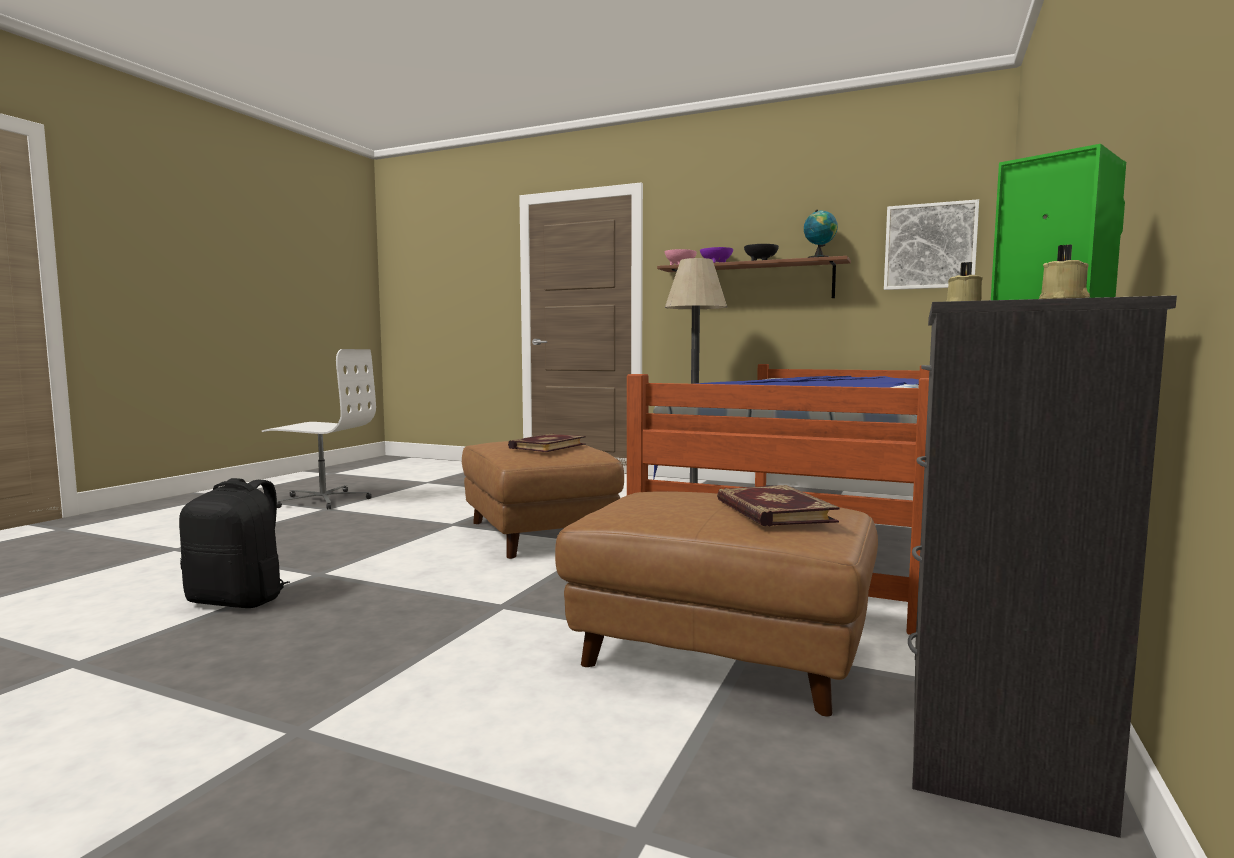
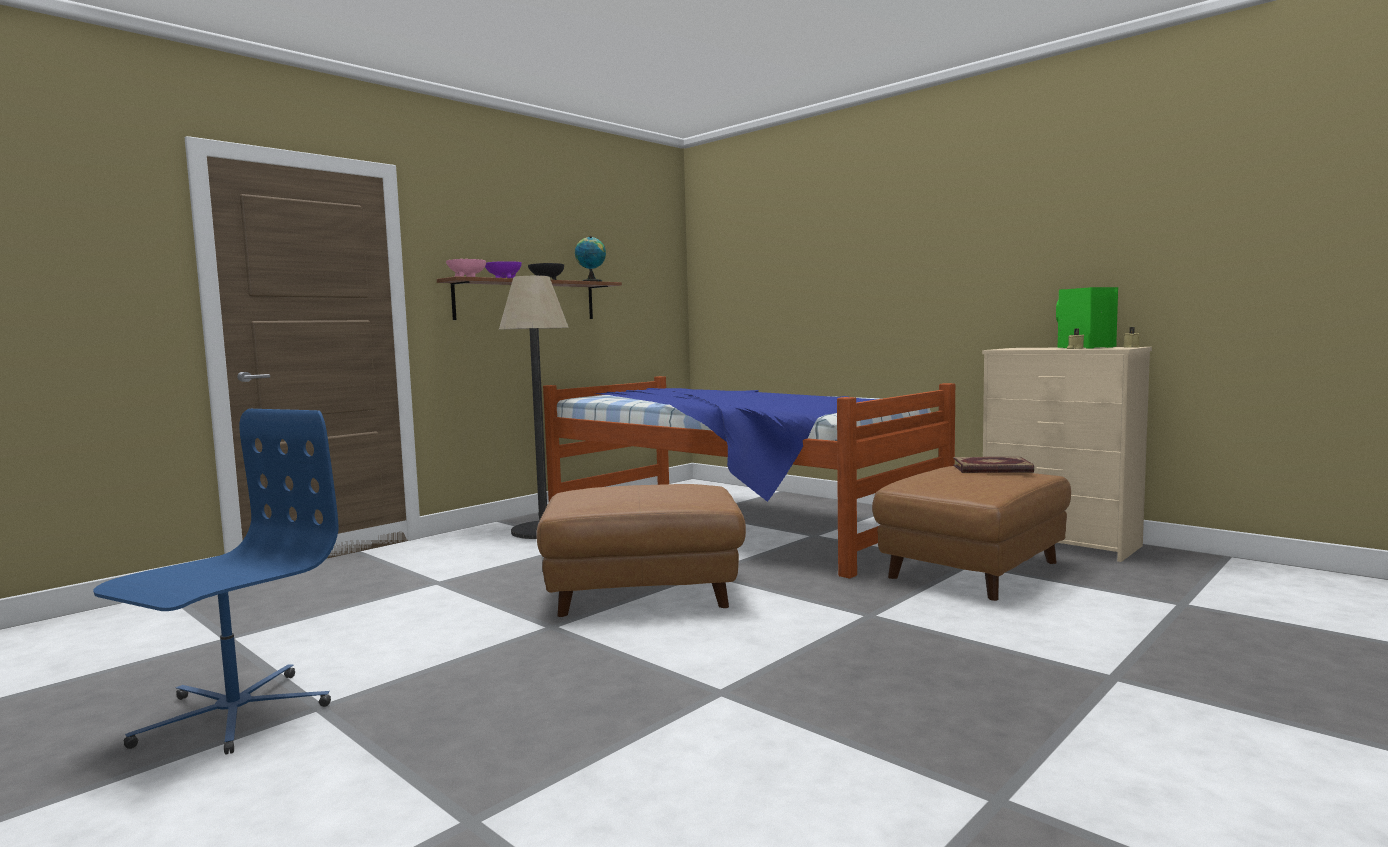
camera: 70 degrees left, 0 degrees up
(239, 600) = (803, 730): black backpack -> none
(323, 500) = (232, 714): white office chair -> blue office chair
(547, 446) = (665, 489): book -> none
(929, 246) = (648, 278): picture -> none
(991, 728) = (1061, 543): black dresser -> beige dresser

